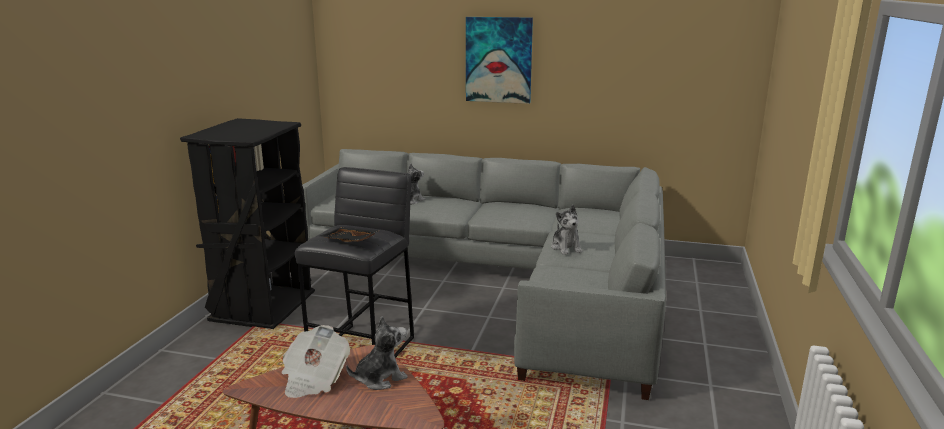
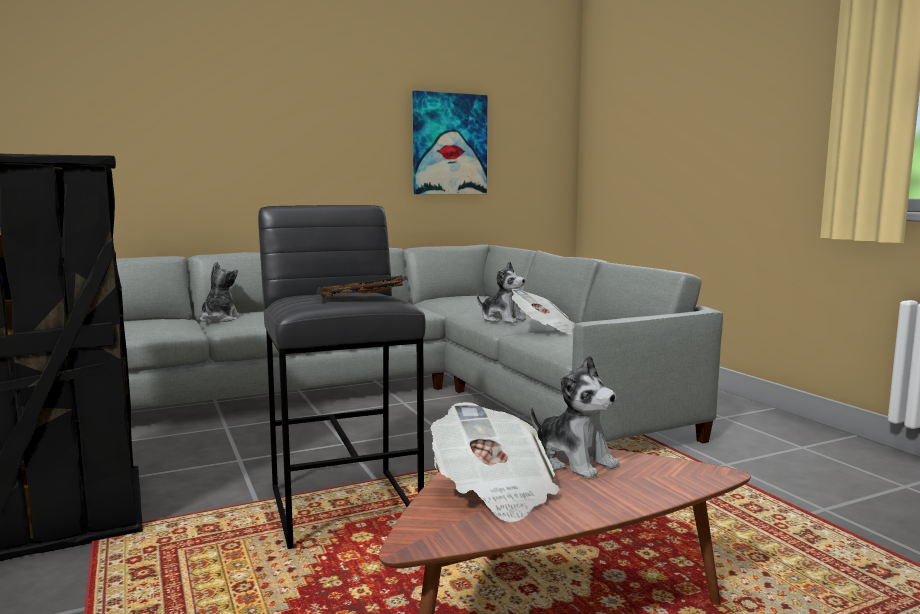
camera: 40 degrees left, 10 degrees down
(380, 378) = (573, 461): plush toy -> plush toy turned 120 degrees clockwise
(498, 60) = (305, 124): picture -> picture (449, 144)
(565, 268) = (543, 329): none -> newspaper

